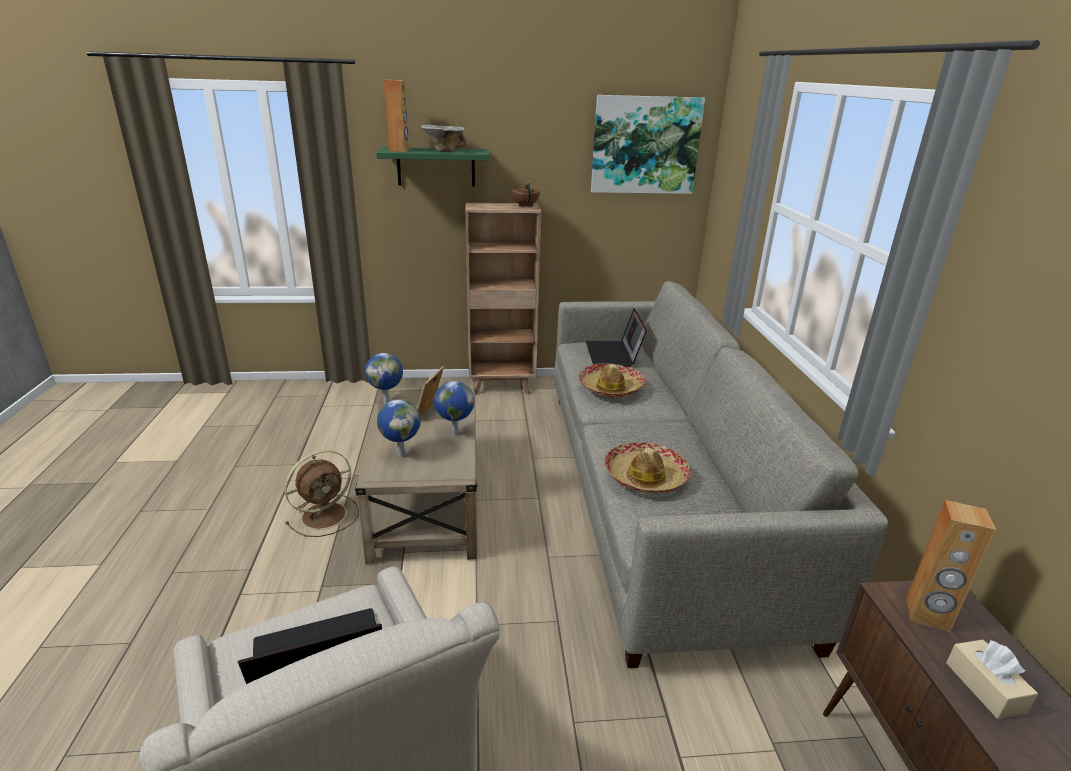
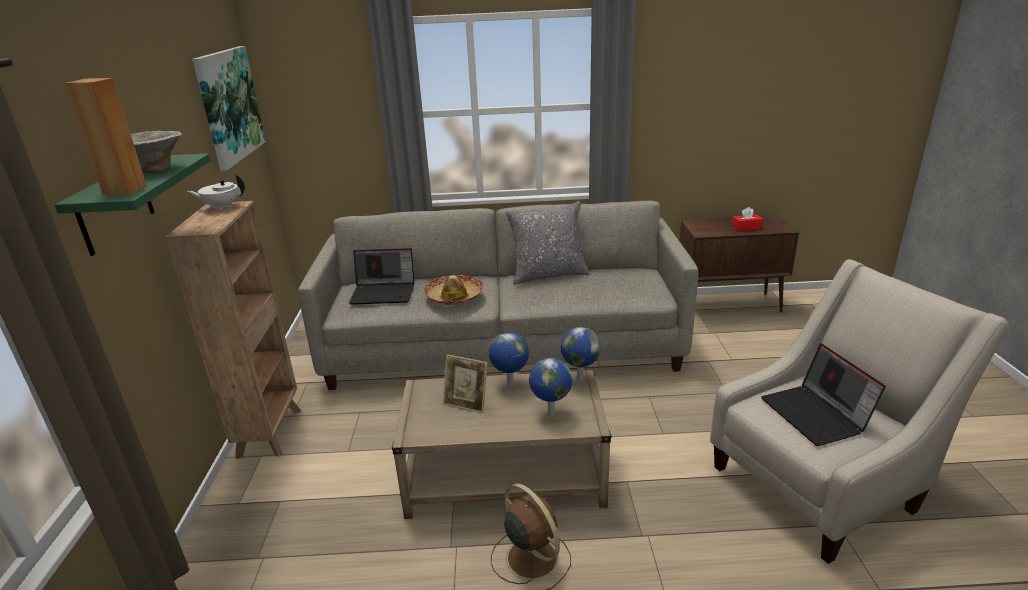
camera: 85 degrees left, 0 degrees up
(387, 402) = (434, 437): globe -> globe (579, 379)
(525, 206) = (221, 207): brown teapot -> white teapot
(645, 476) = (592, 290): hat -> none
(691, 447) = (548, 275): none -> grey pillow
(927, 615) = (710, 229): brown speaker -> none
(984, 687) = (746, 228): beige tissue box -> red tissue box

